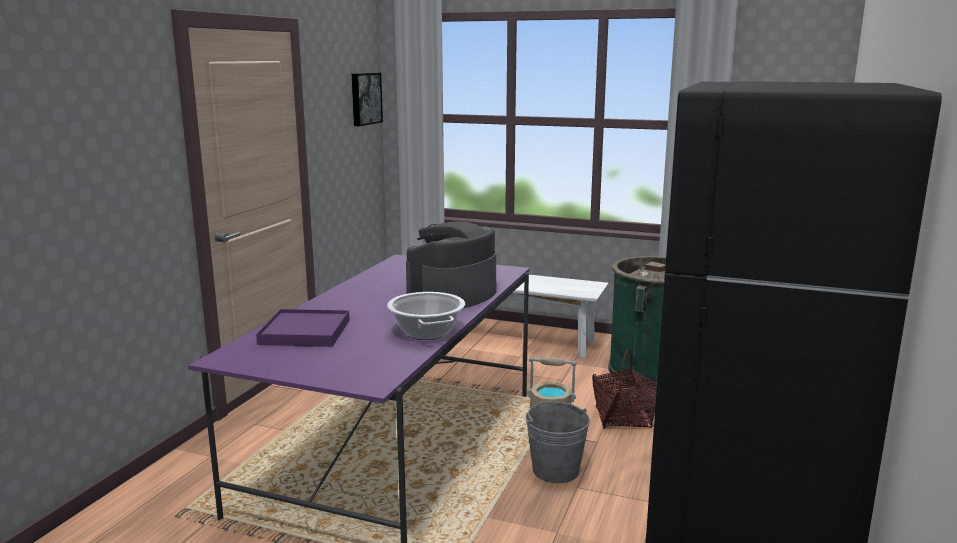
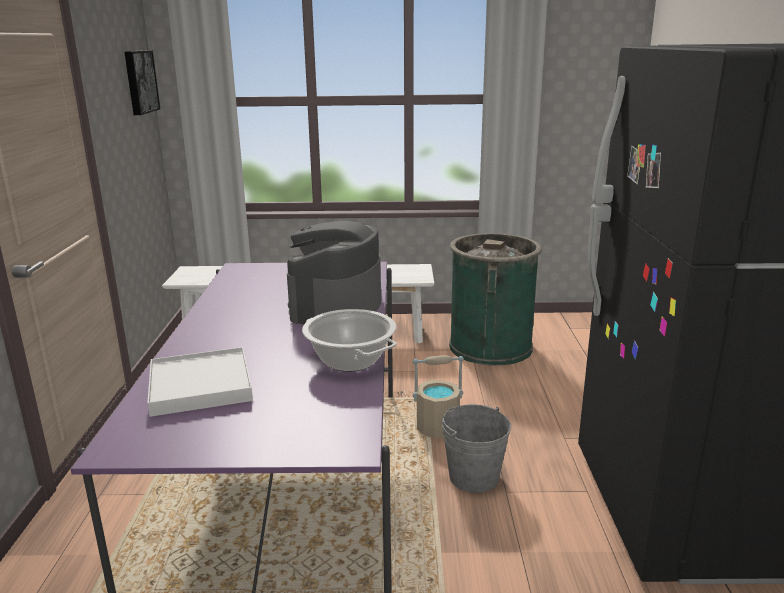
camera: 20 degrees left, 5 degrees up
(305, 332) = (200, 386): purple tray -> white tray
(623, 418) = (499, 403): basket -> none

